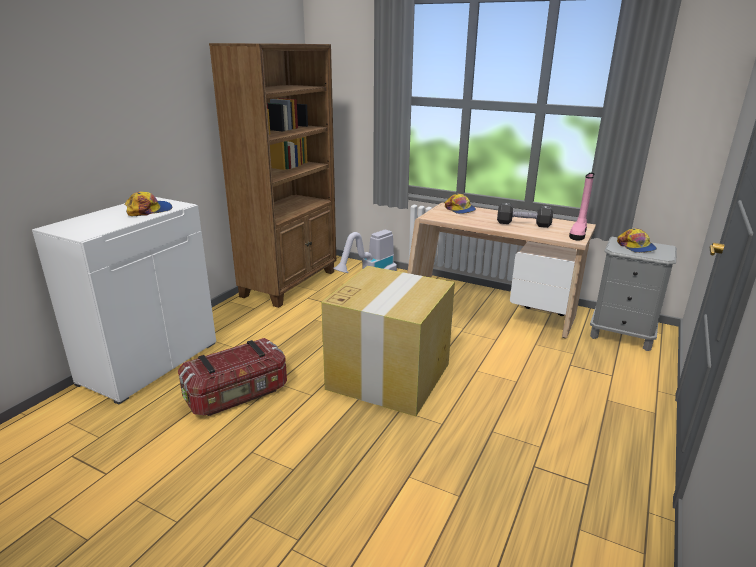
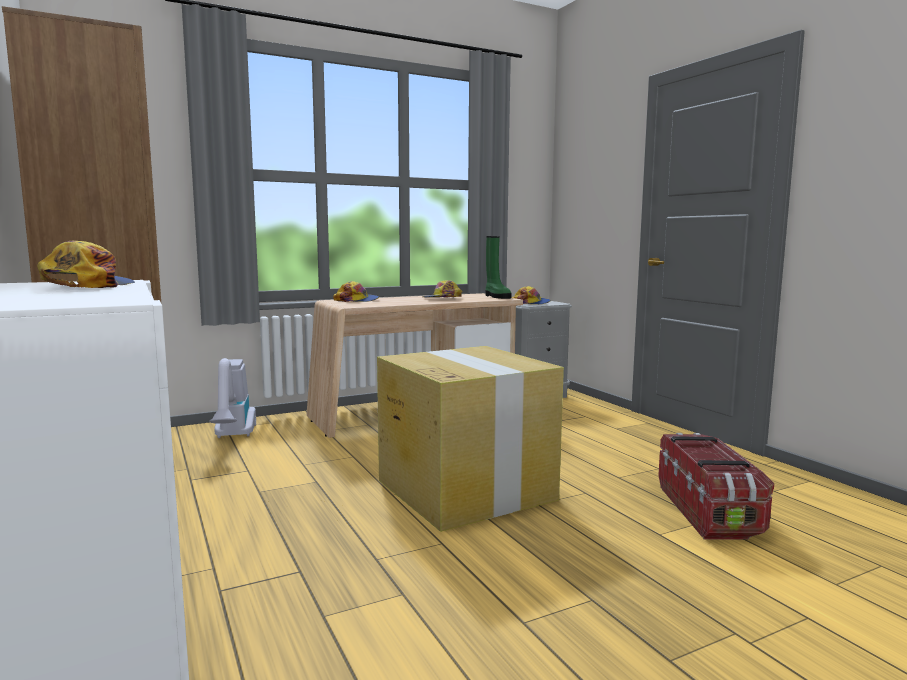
camera: 55 degrees left, 15 degrees down
(237, 395) = (361, 598): storage box -> storage box (708, 511)
(523, 224) = (442, 298): black dumbbell -> cap
(578, 234) = (496, 297): pink boot -> green boot

